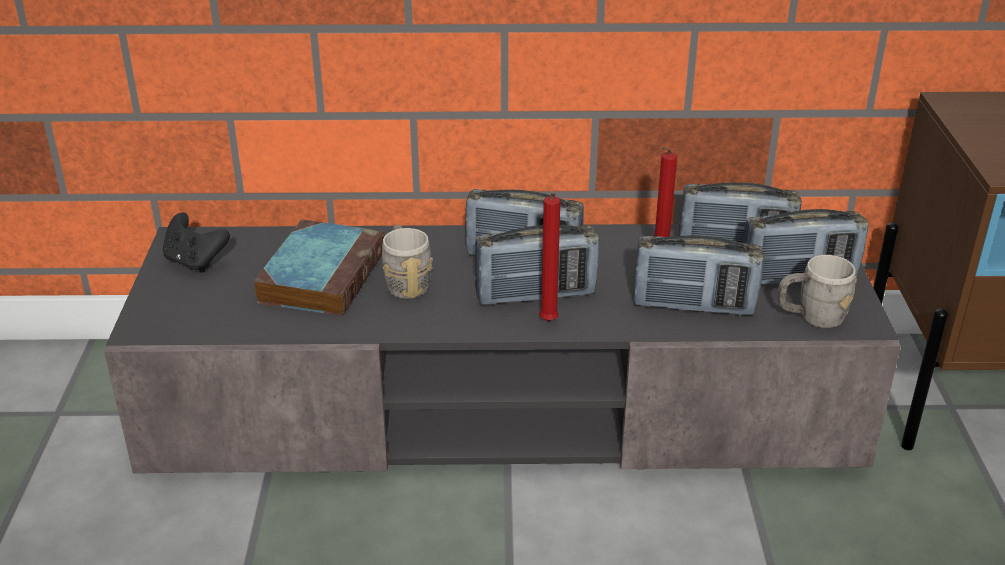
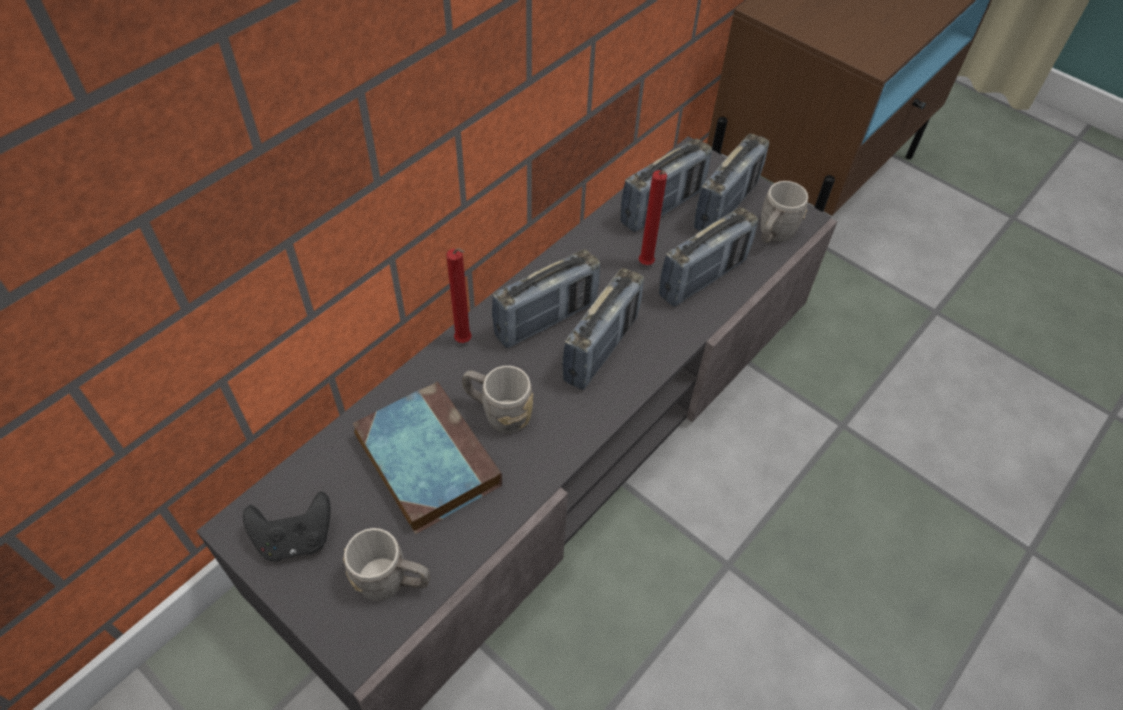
camera: 50 degrees left, 20 degrees up
(207, 314) = (392, 582): none -> grey mug
(548, 323) = (642, 368): red candle -> red candle (465, 342)

